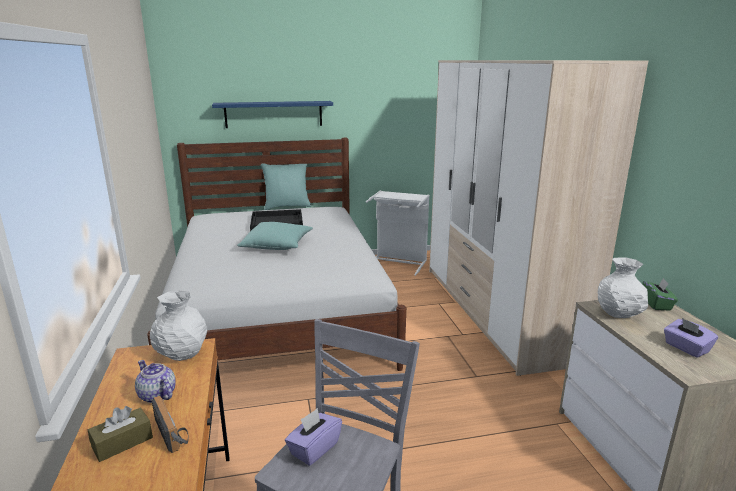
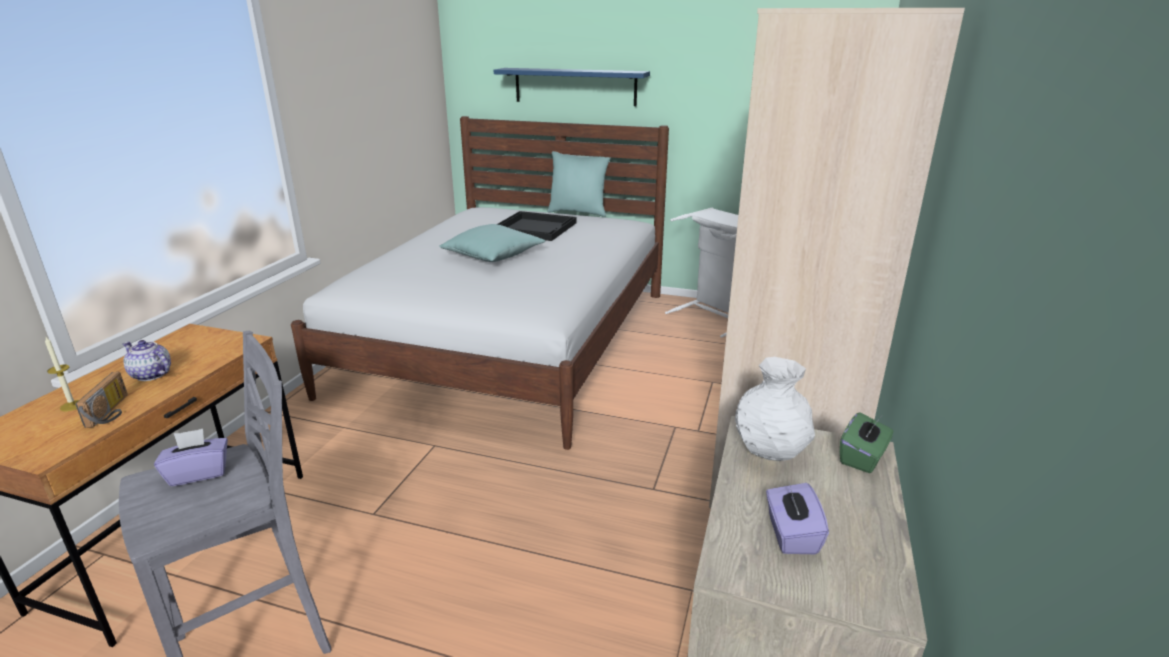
camera: 30 degrees right, 5 degrees up
(122, 442) = (72, 405): brown tissue box -> candle
(157, 395) = (151, 375): teapot -> teapot turned 45 degrees counterclockwise
(181, 353) = (225, 342): white vase -> none

